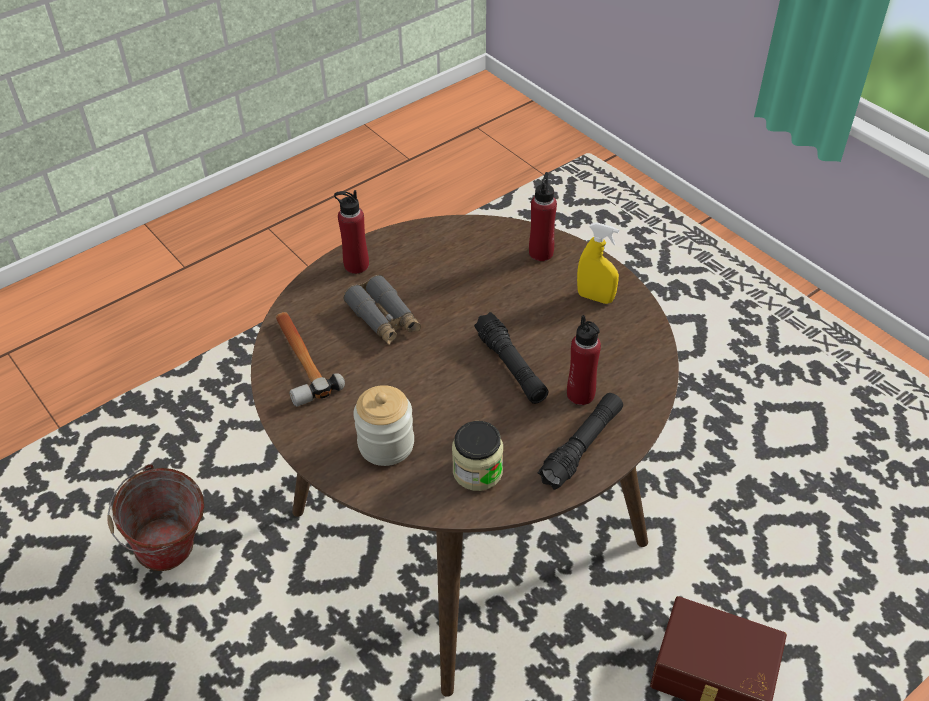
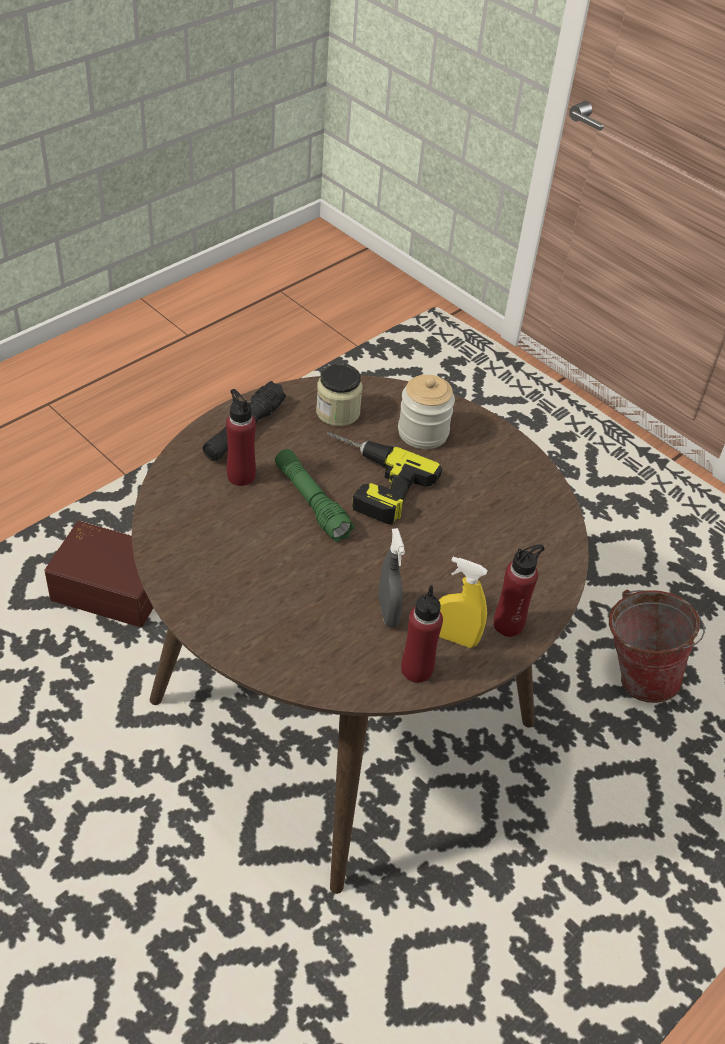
camera: 170 degrees right, 0 degrees up
(300, 359) = (531, 508): hammer -> none
(384, 319) = (456, 554): grey binoculars -> none
(452, 274) = (388, 612): none -> grey spray bottle
(454, 388) = (367, 481): none -> power drill
(511, 366) = (311, 502): black flashlight -> green flashlight
(541, 253) = (278, 647): red bottle -> red bottle (416, 669)
(595, 297) = (214, 583): yellow spray bottle -> yellow spray bottle (455, 638)

